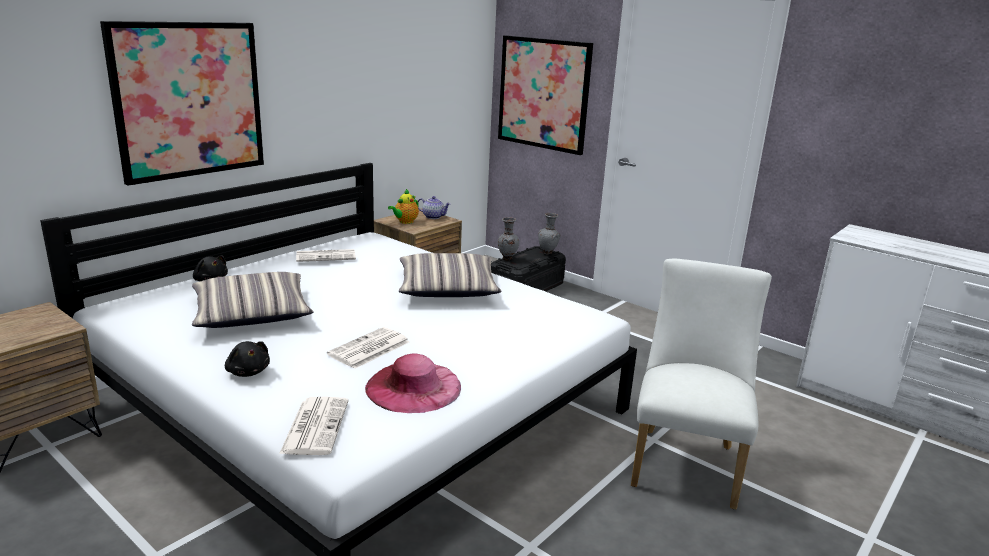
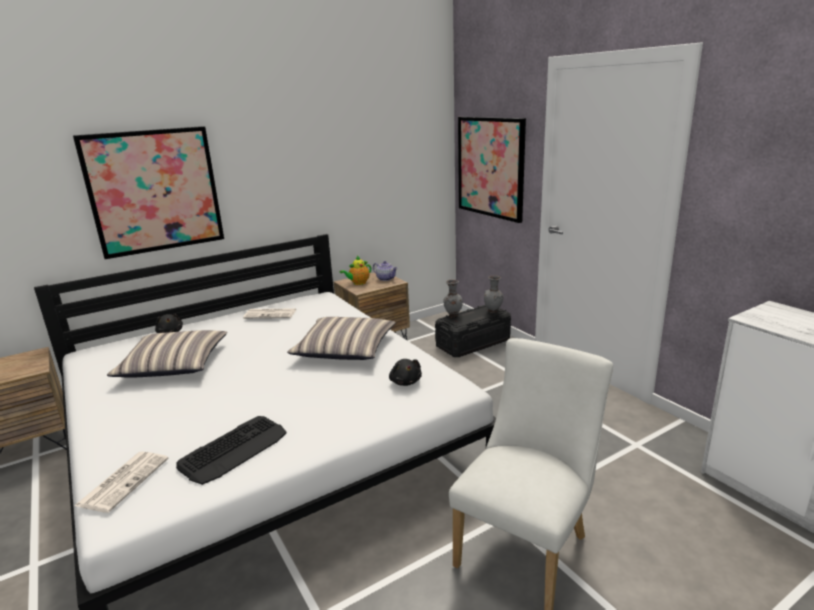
camera: 20 degrees right, 0 degrees up
(248, 372) = (124, 420): black plush toy -> black plush toy (405, 382)
(369, 349) = (231, 406): newspaper -> none
(413, 387) = (234, 449): pink hat -> keyboard

